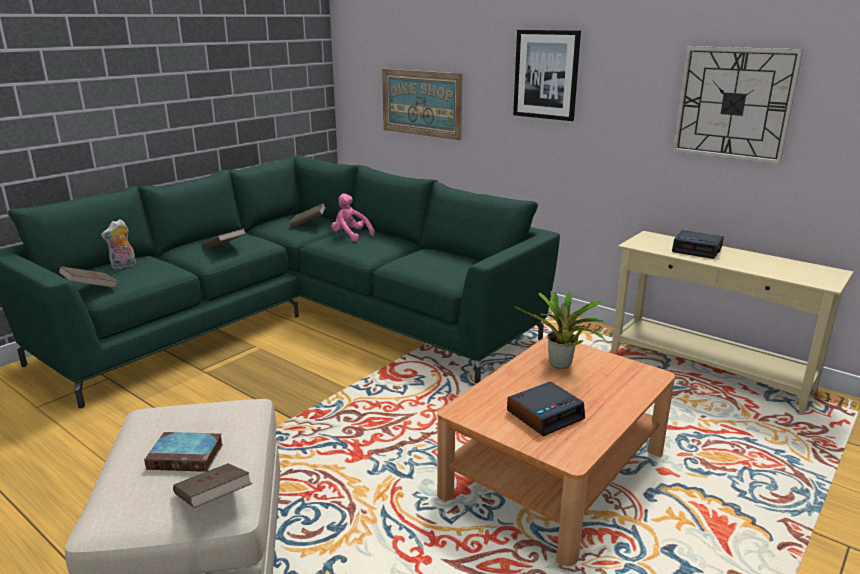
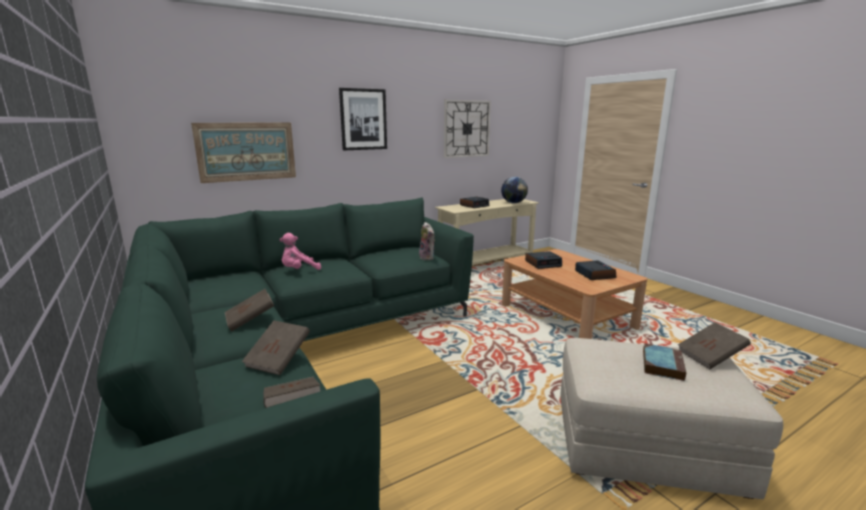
camera: 70 degrees left, 5 degrees down
(124, 266) = (228, 384): plush toy -> plush toy (428, 257)
(308, 224) = (234, 281): brown book -> brown book (278, 359)
(561, 366) = (543, 263): potted plant -> alarm clock
(782, 273) = (513, 203): none -> globe

